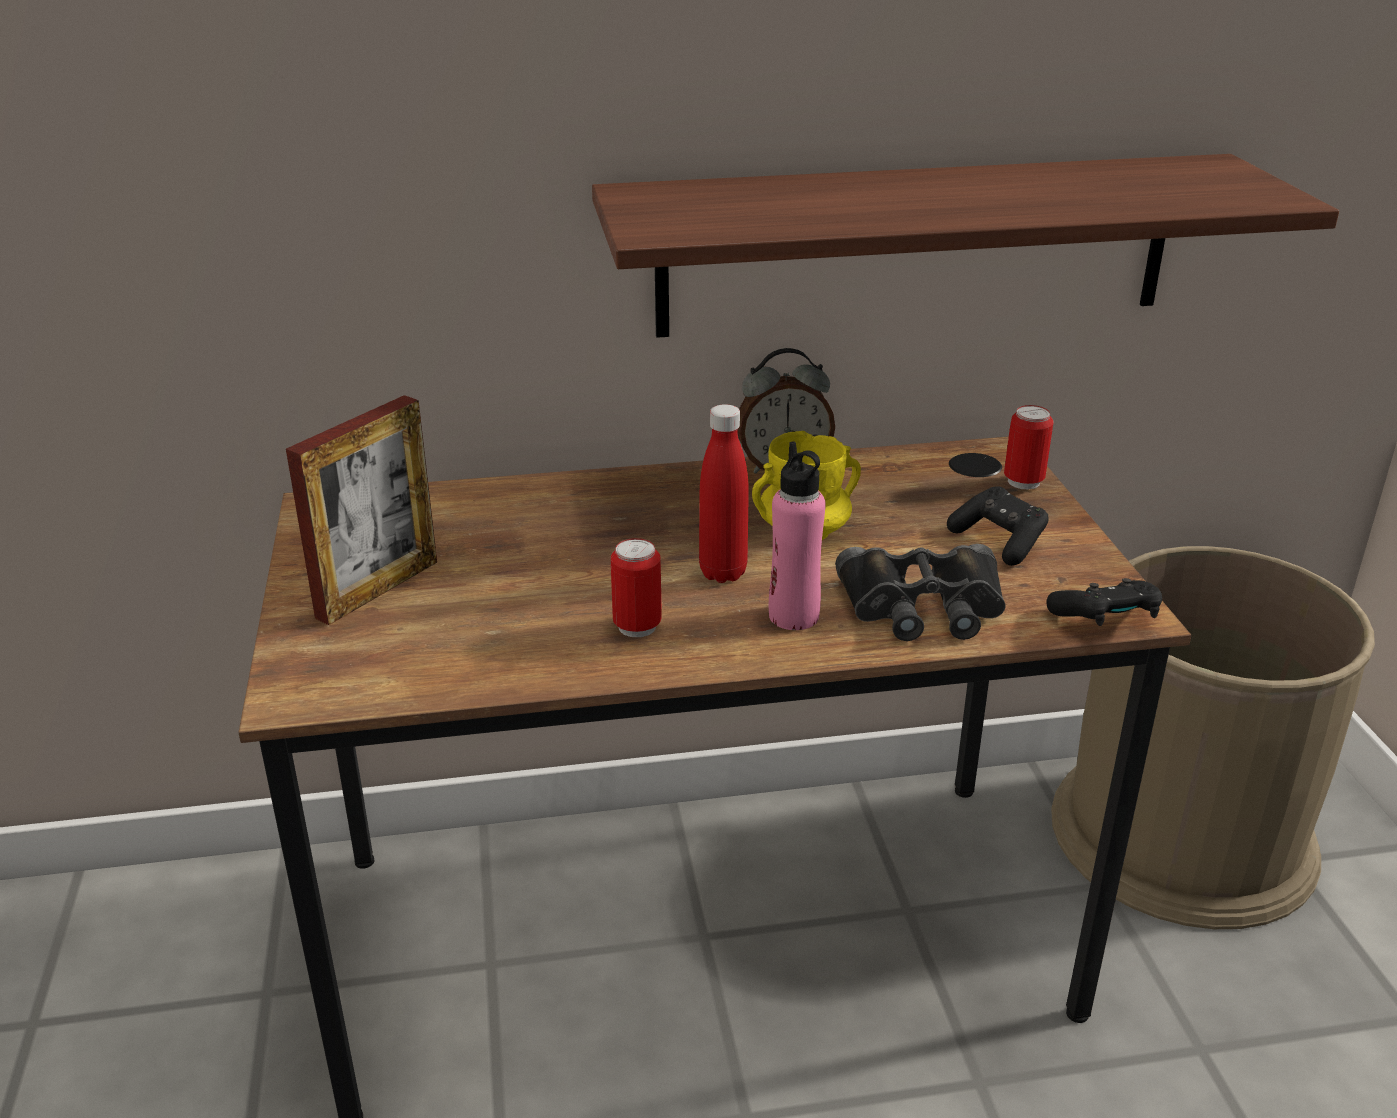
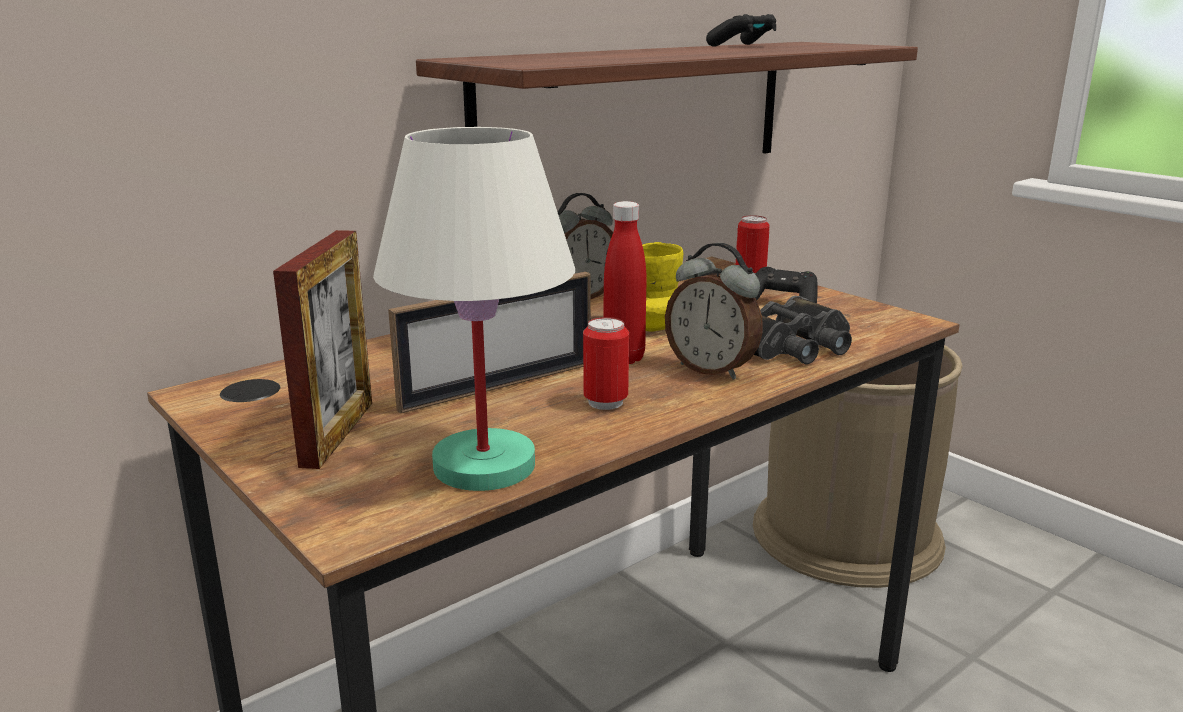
camera: 30 degrees left, 10 degrees down
(455, 667) = (487, 466): none -> white table lamp
(564, 574) = (499, 386): none -> picture frame
(794, 616) = (712, 369): pink bottle -> alarm clock
(1105, 620) = (905, 327): black game controller -> black game controller (743, 46)

